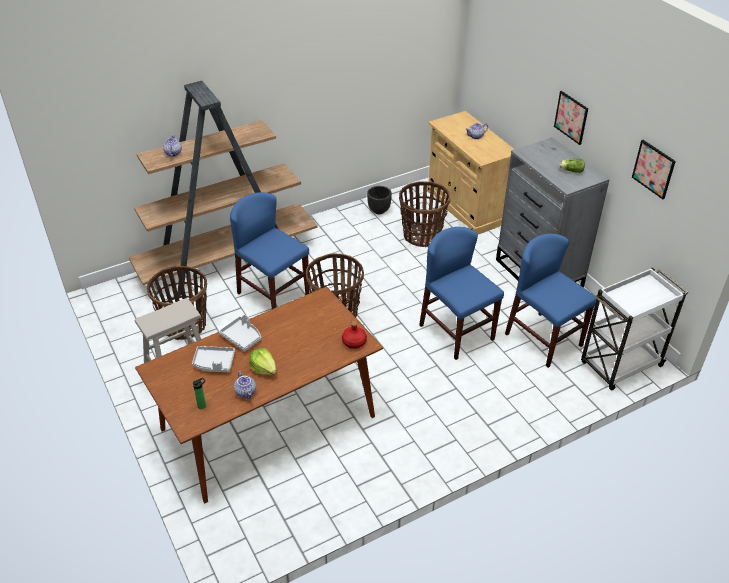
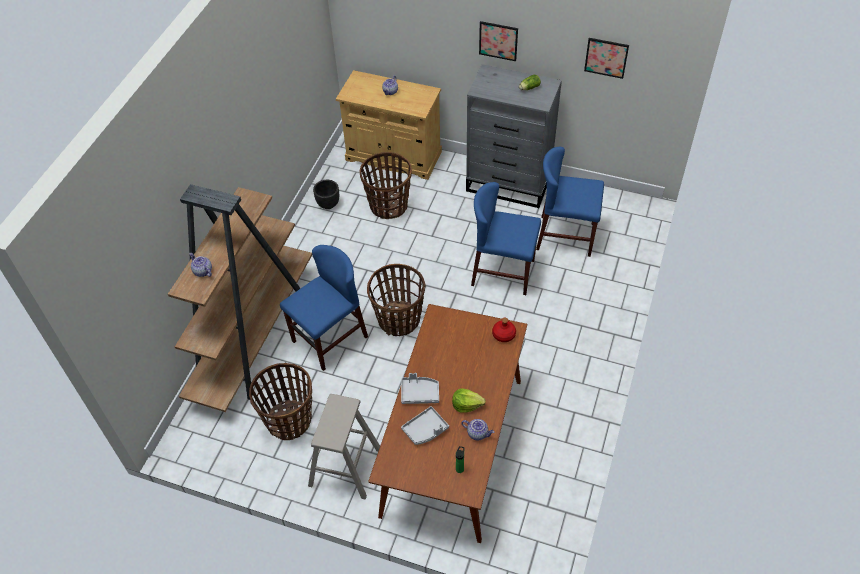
camera: 40 degrees left, 10 degrees up
(273, 294) = (329, 339): blue chair -> blue chair turned 135 degrees clockwise
(620, 365) = (631, 222): white cart -> none

